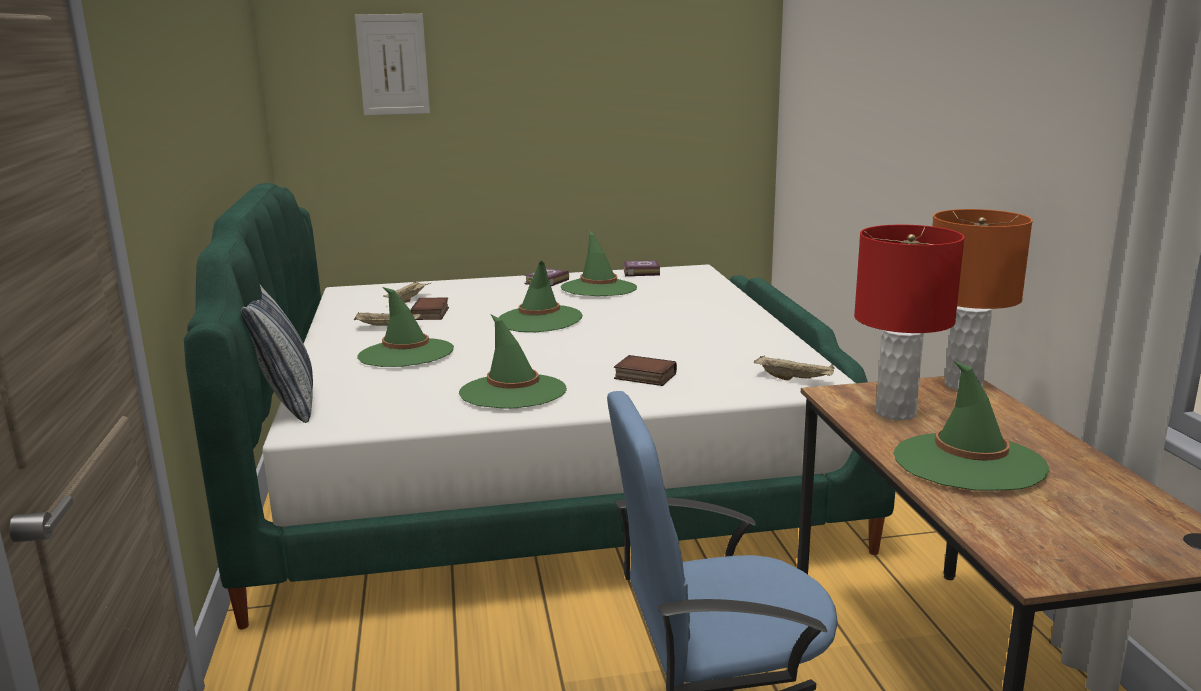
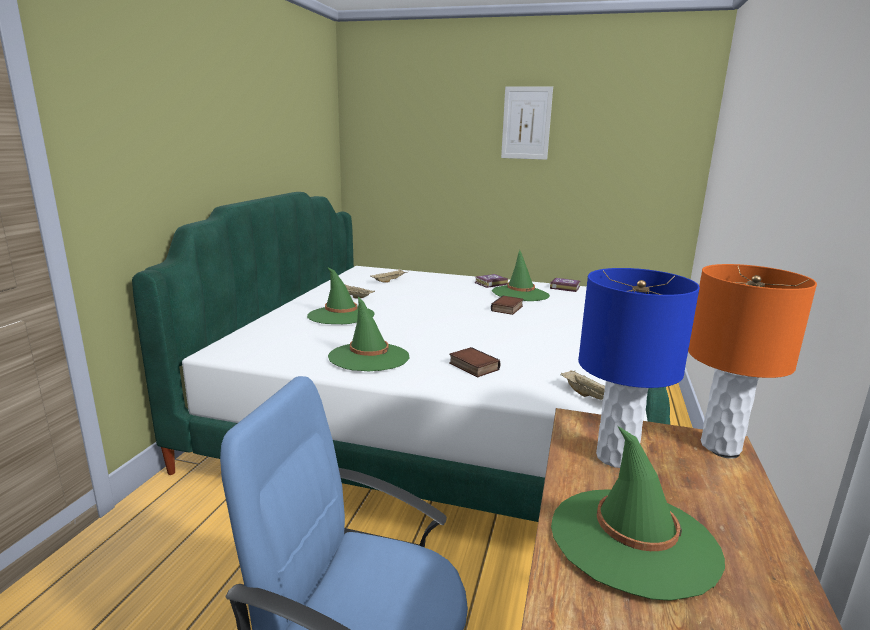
camera: 25 degrees right, 0 degrees up
(288, 403) = (233, 333): pillow -> none
(393, 64) = (417, 123): picture -> picture (526, 123)
(431, 314) = (391, 292): book -> book (508, 309)
(539, 320) = (452, 309): green hat -> none
(894, 413) = (615, 457): red table lamp -> blue table lamp

